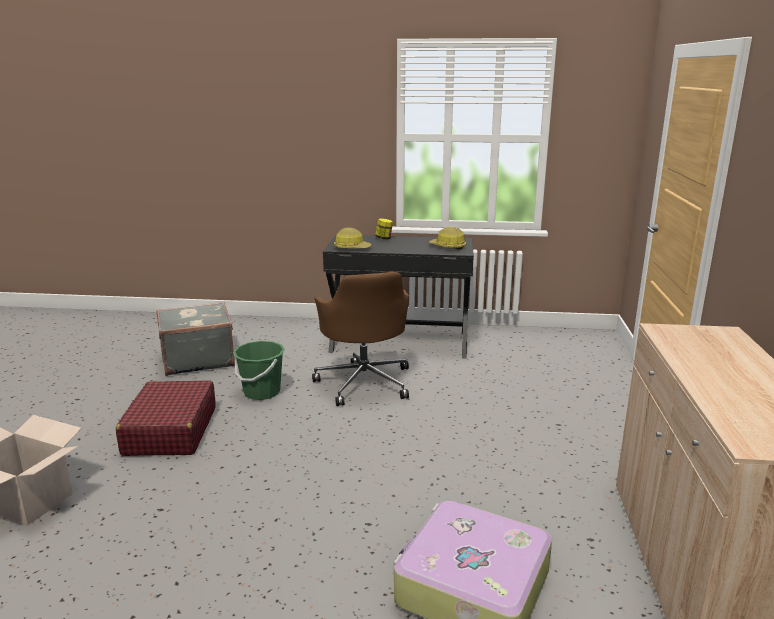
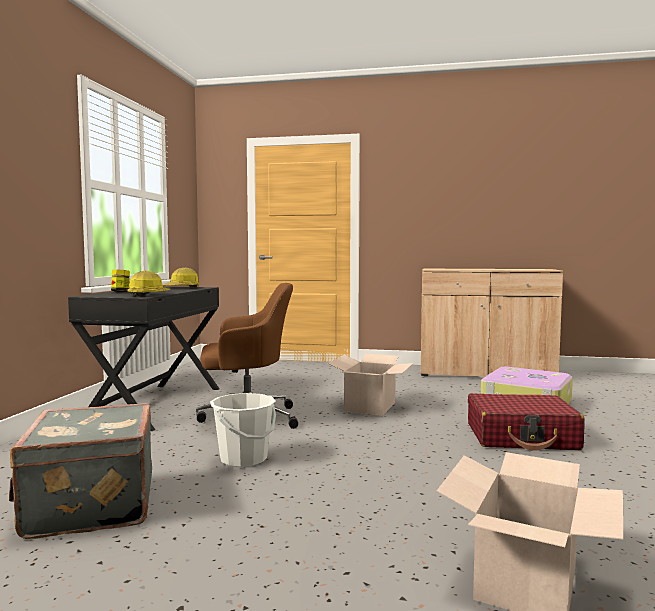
camera: 85 degrees left, 15 degrees down
(170, 431) = (333, 502): red suitcase -> red suitcase (522, 437)
(261, 392) = (243, 459): green bucket -> white bucket
(419, 444) = (370, 407): none -> cardboard box

